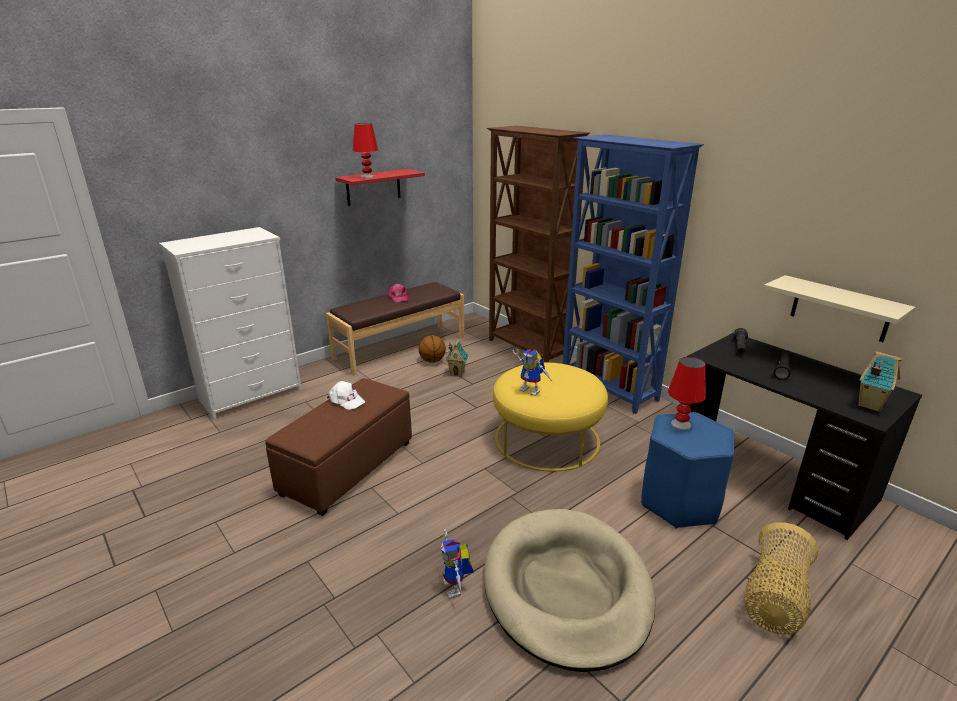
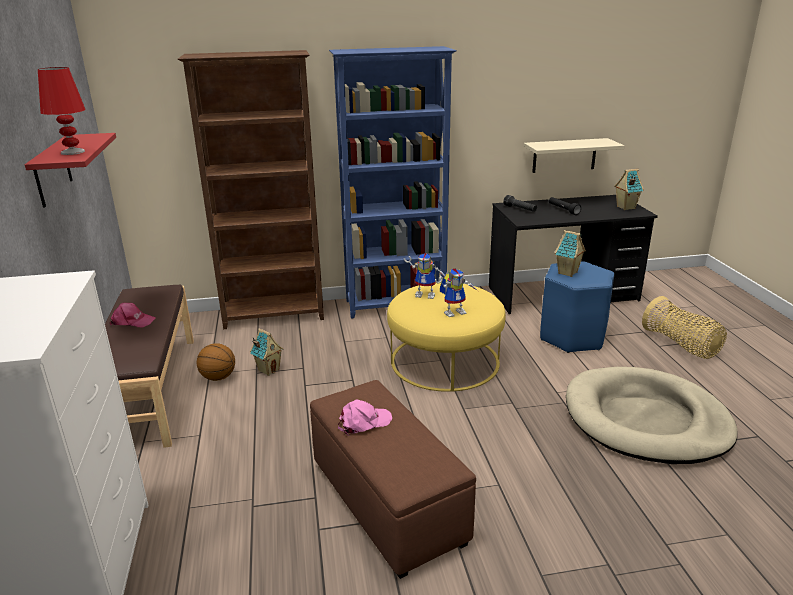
camera: 60 degrees left, 0 degrees up
(346, 400) = (363, 422): white cap -> pink cap
(456, 588) = (624, 477): toy robot -> toy robot (427, 294)
(680, 424) = (568, 273): red table lamp -> toy house

